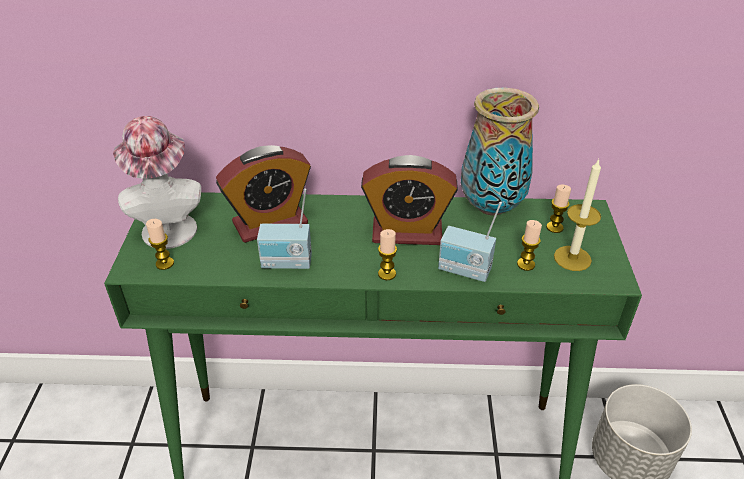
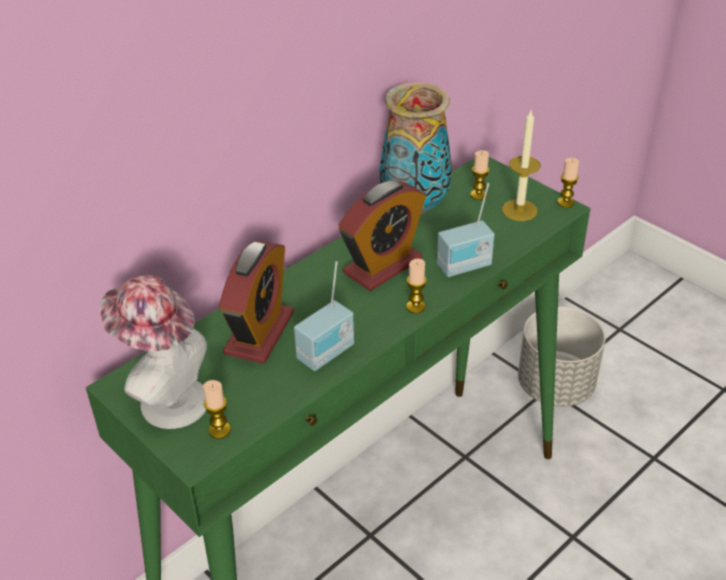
camera: 45 degrees left, 0 degrees up
(526, 264) = (497, 234): candle -> candle (565, 202)

